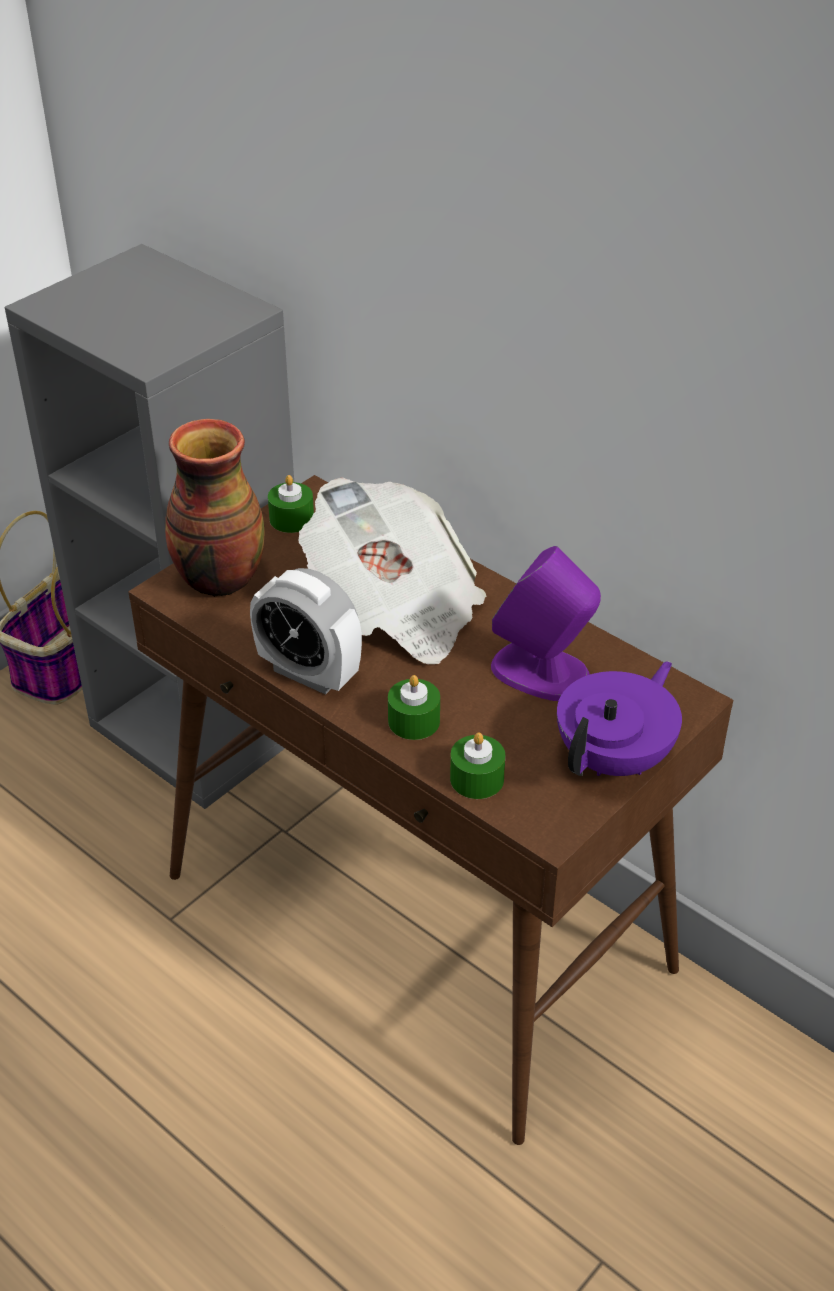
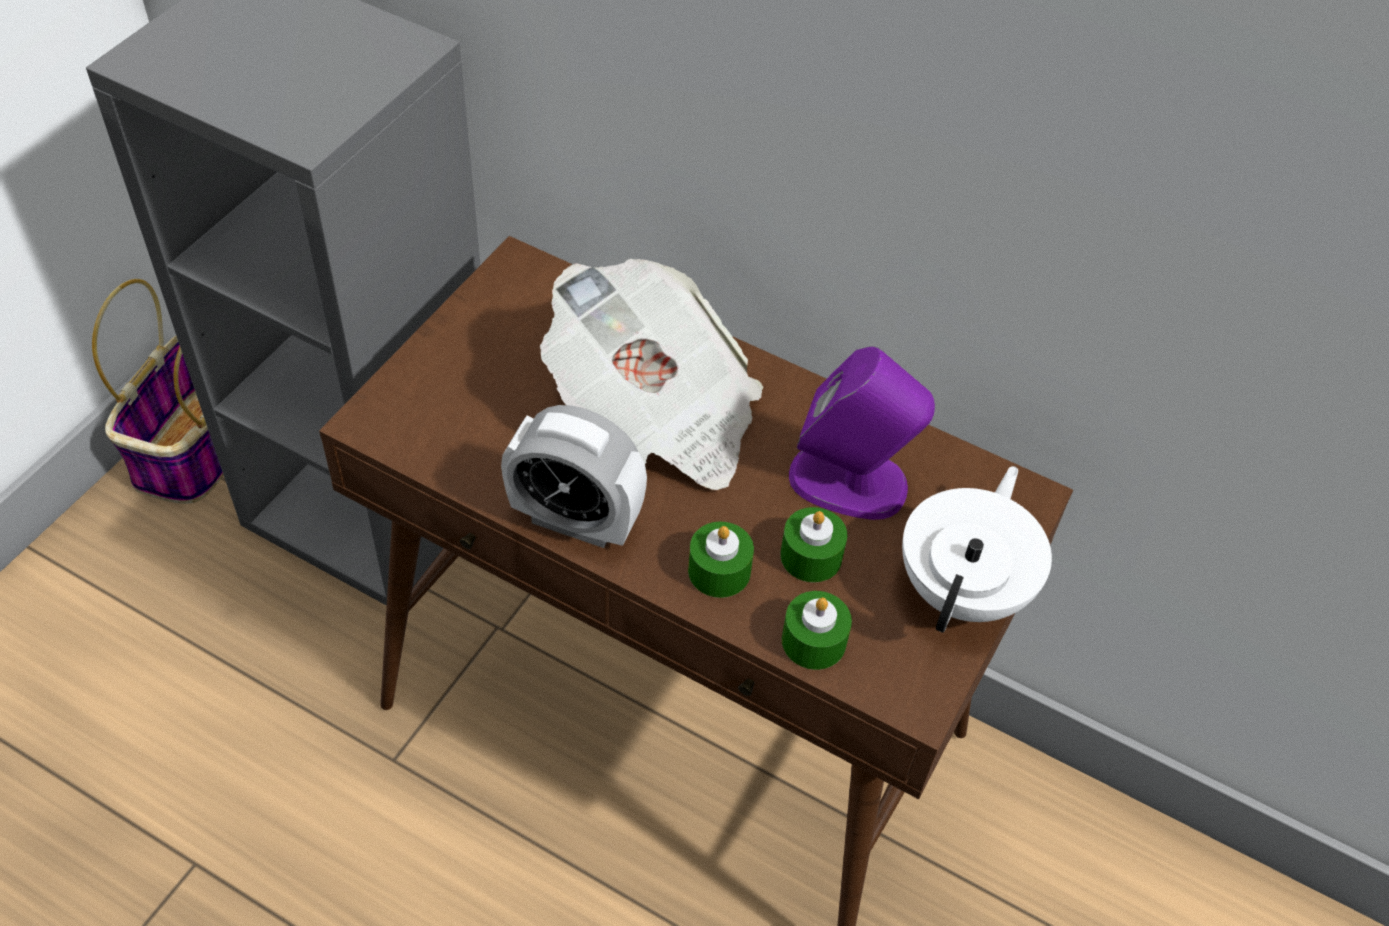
camera: 15 degrees left, 10 degrees up
(218, 579) = (428, 399): vase -> none
(291, 519) = (498, 302): green candle -> green candle (811, 556)
(615, 758) = (964, 589): purple teapot -> white teapot

